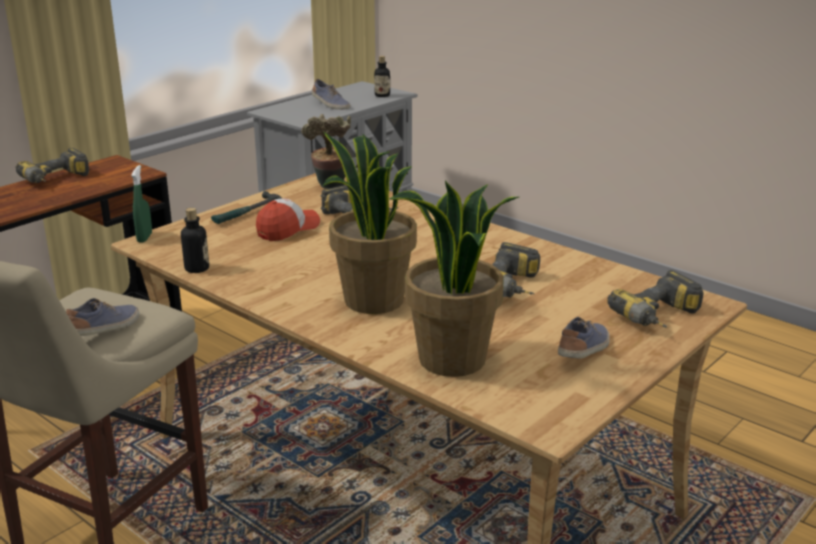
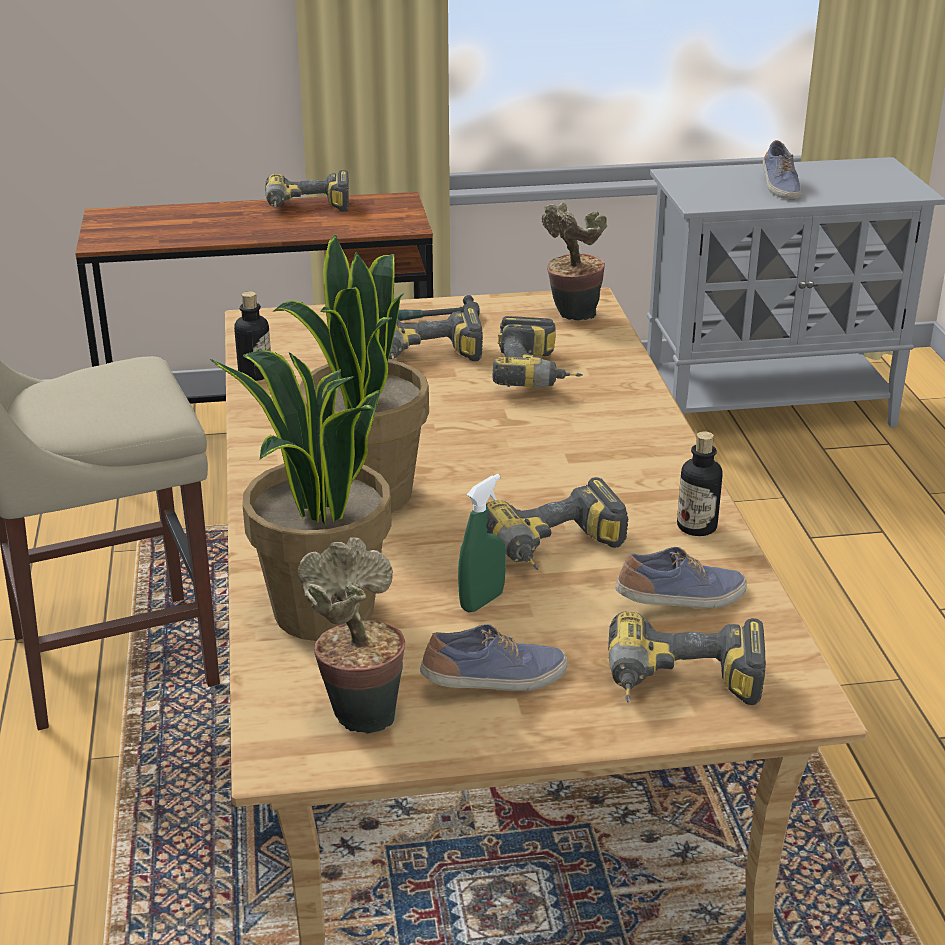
camera: 40 degrees right, 5 degrees up
(105, 330) = (89, 415): shoe -> shoe (682, 600)
(144, 238) = (266, 314): green spray bottle -> green spray bottle (482, 601)
(288, 229) = (428, 359): cap -> power drill
(382, 95) = (883, 189): bottle -> bottle (696, 527)
(549, 392) = (359, 711): none -> potted plant

